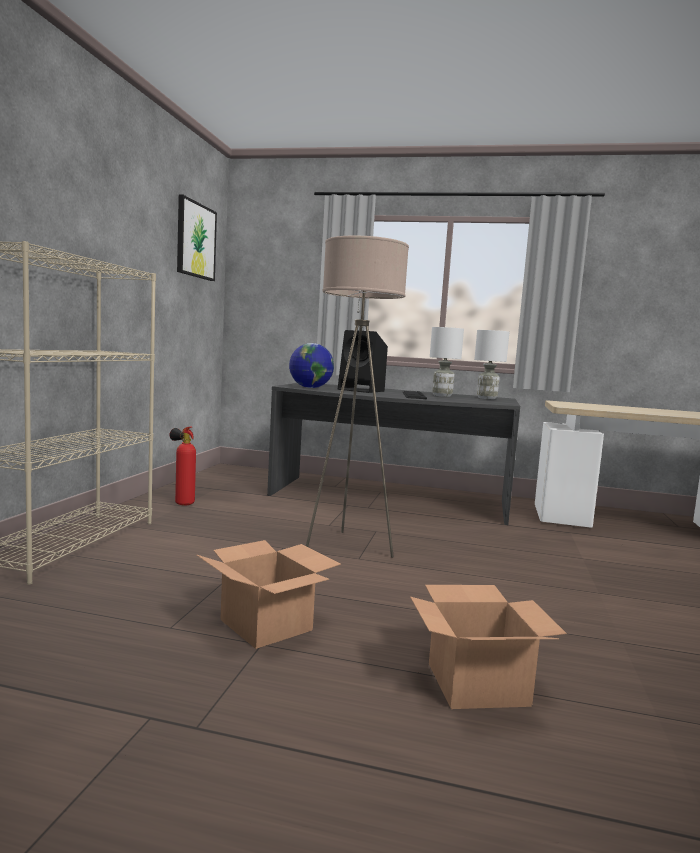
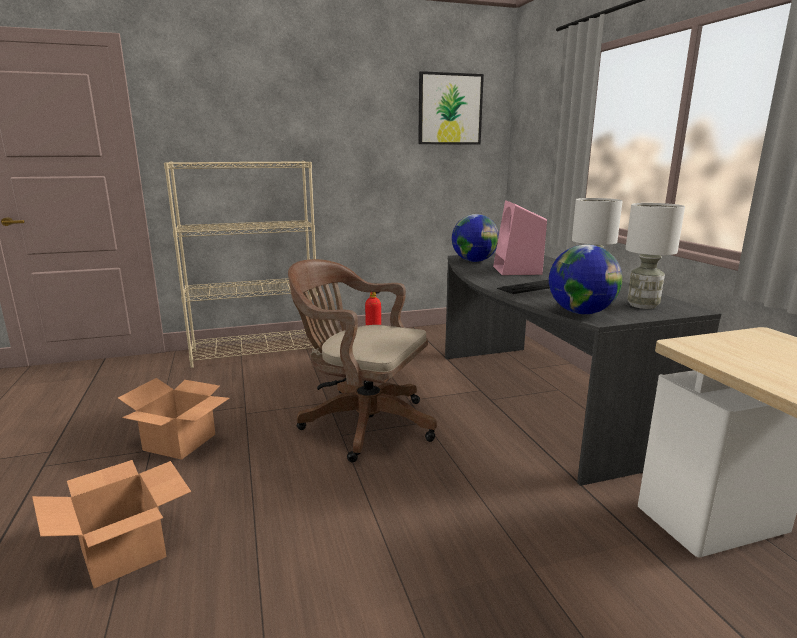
camera: 60 degrees right, 10 degrees up
(347, 547) = (362, 423): beige floor lamp -> brown office chair
(362, 390) = (517, 270): black speaker -> pink speaker
(488, 402) = (581, 312): none -> globe

